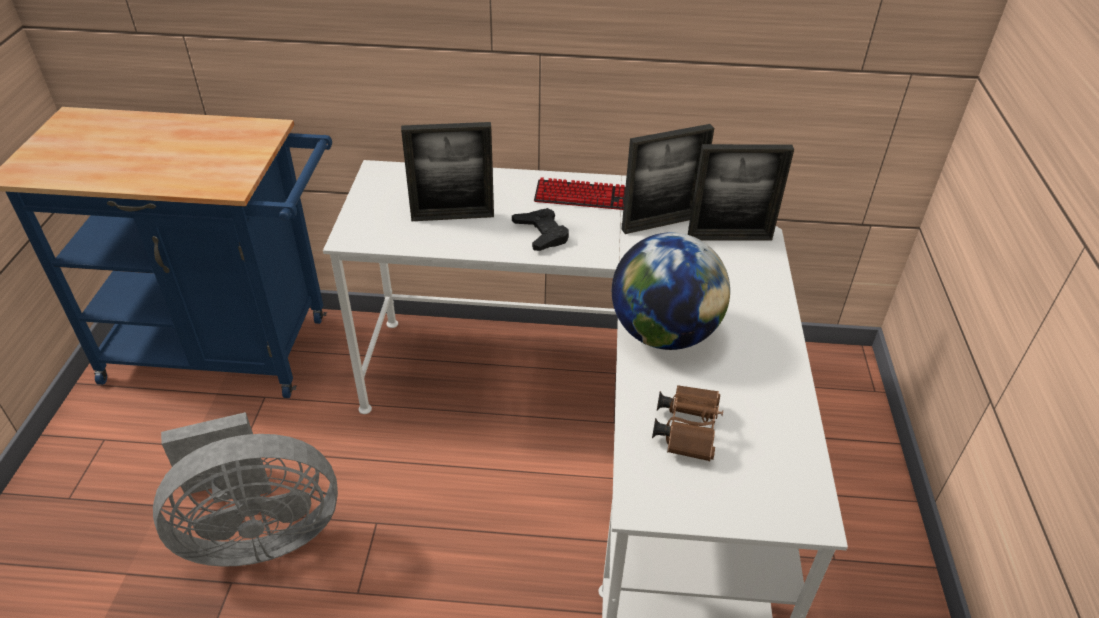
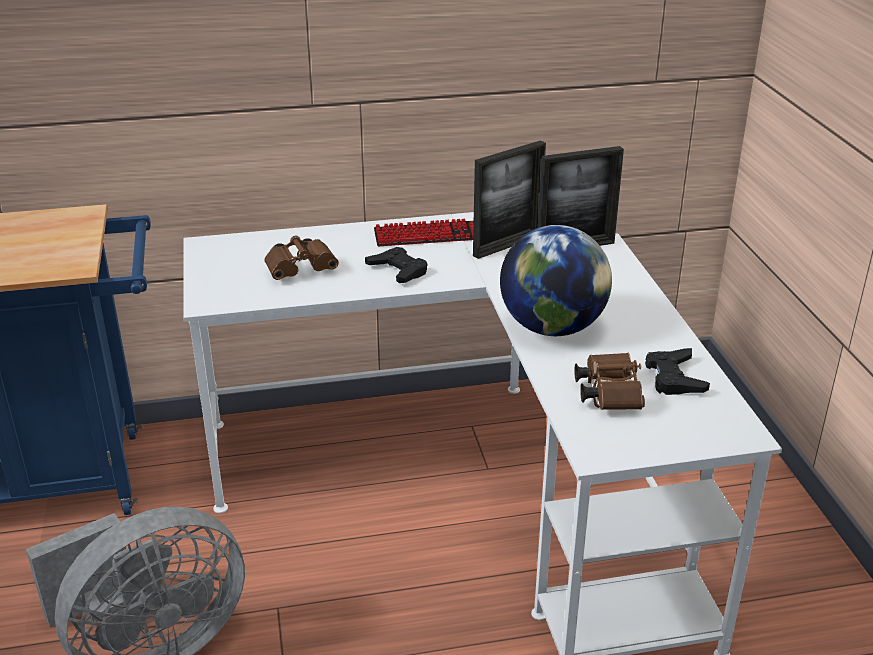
camera: 15 degrees left, 10 degrees down
(452, 216) = (302, 270): picture frame -> brown binoculars
(765, 424) = (674, 378): none -> black game controller

